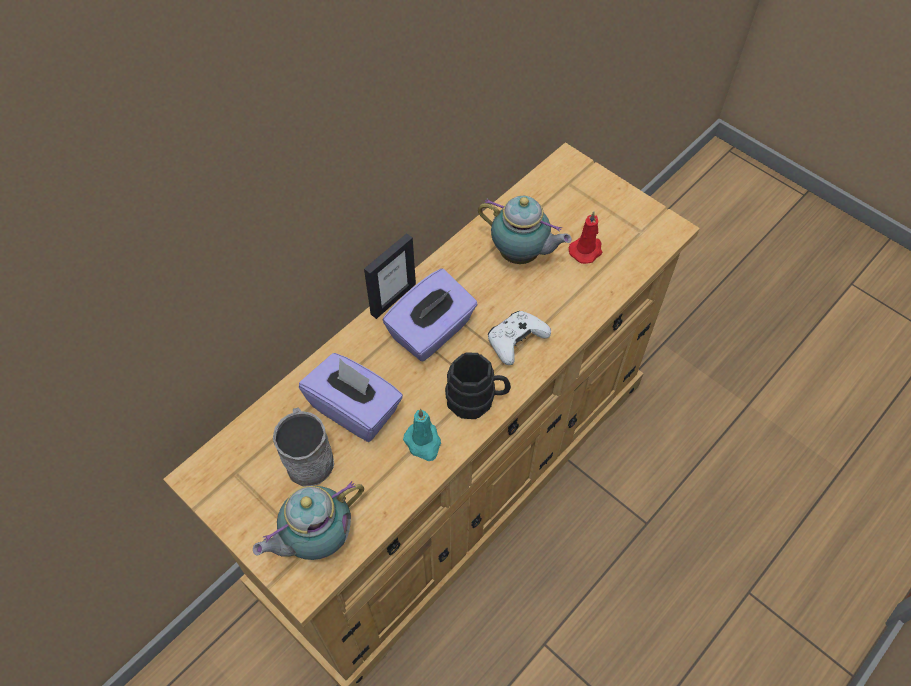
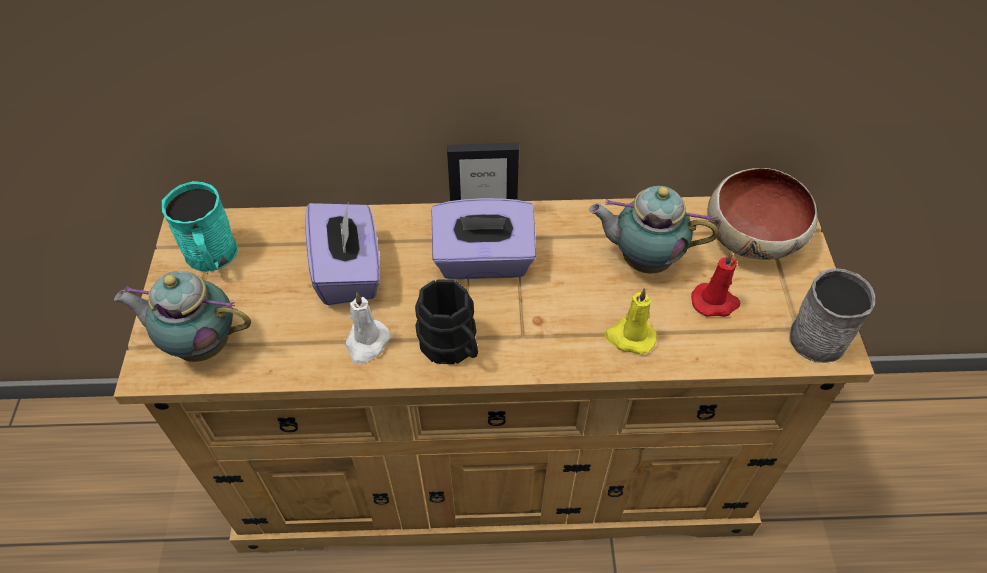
camera: 45 degrees right, 5 degrees down
(246, 479) = (212, 257): none -> turquoise mug
(308, 456) = (272, 277): grey mug -> grey mug (819, 332)
(423, 442) = (367, 343): turquoise candle -> white candle
(516, 341) = (547, 327): white game controller -> none
(521, 255) = (642, 259): teapot -> teapot turned 120 degrees clockwise
(563, 192) = (752, 235): none -> bowl
(565, 309) = (629, 337): none -> yellow candle

